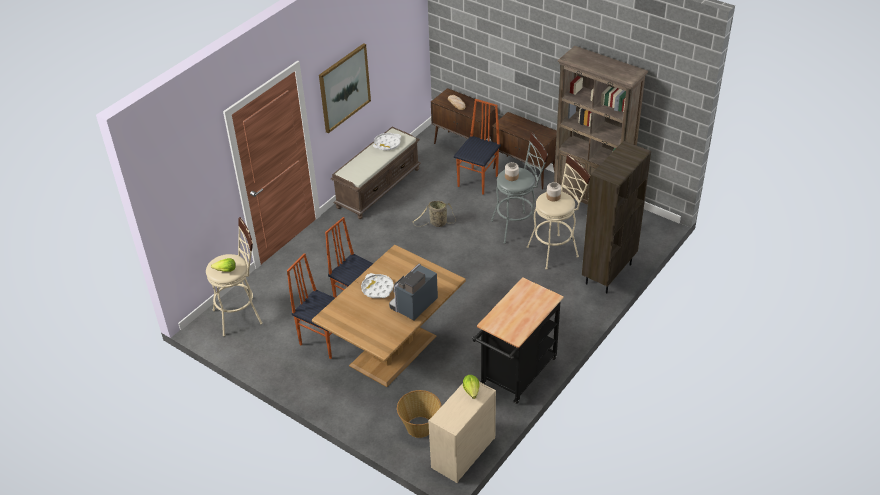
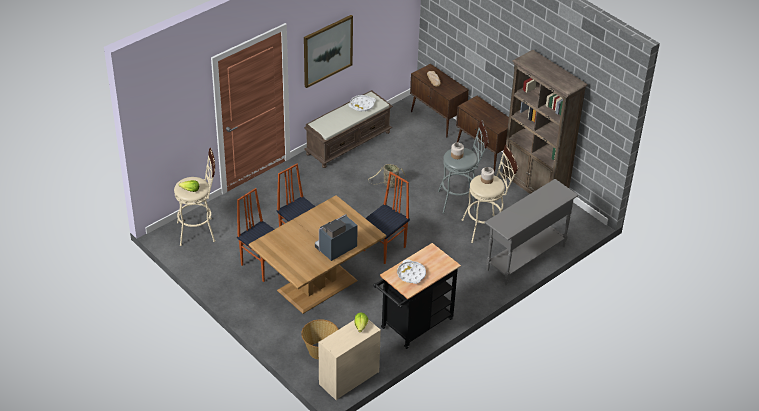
camera: 10 degrees right, 0 degrees up
(377, 288) = (310, 229): white tray -> white tray (411, 274)
(478, 181) = (439, 153): chair -> chair (385, 249)
(609, 274) = (525, 258): brown bookcase -> grey console table

